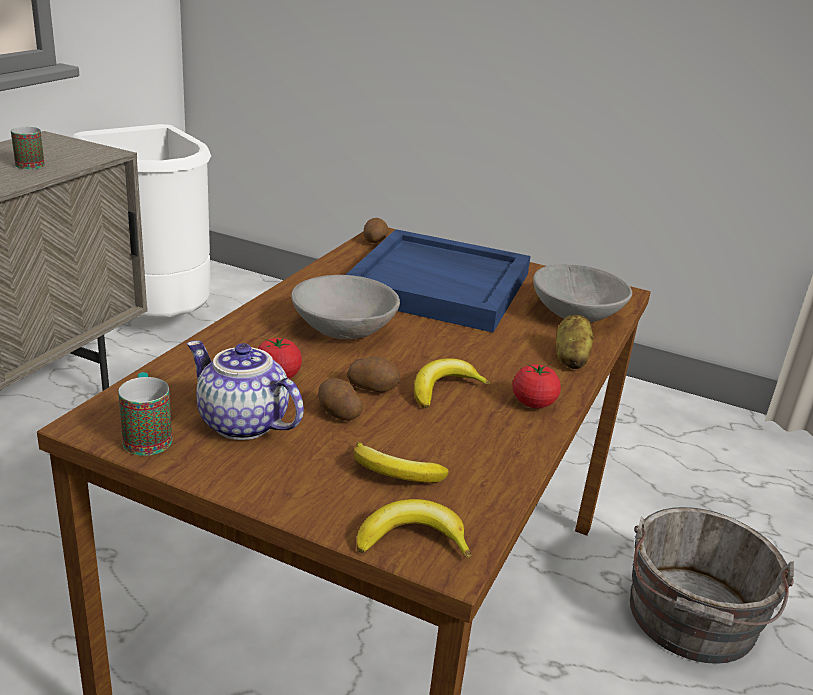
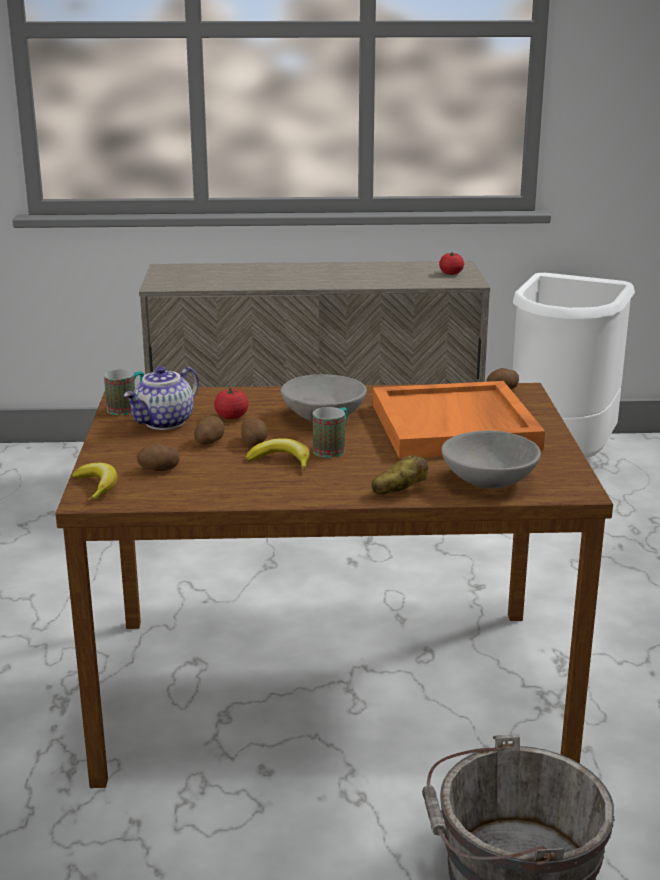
camera: 65 degrees right, 5 degrees down
(28, 163) = (403, 277): mug -> mug (332, 449)
(241, 424) = (165, 423): teapot -> teapot turned 150 degrees counterclockwise
(395, 473) = (158, 469): banana -> potato
(440, 285) = (455, 427): blue tray -> orange tray
(533, 403) = (302, 490): tomato -> tomato (451, 273)

